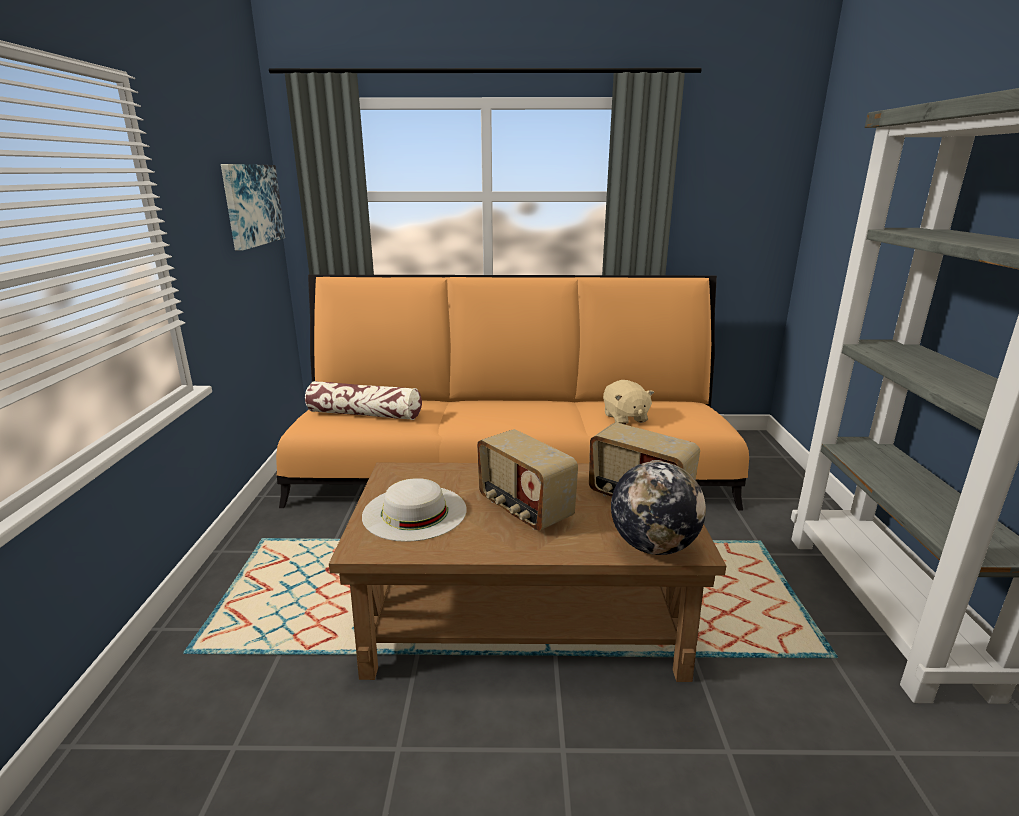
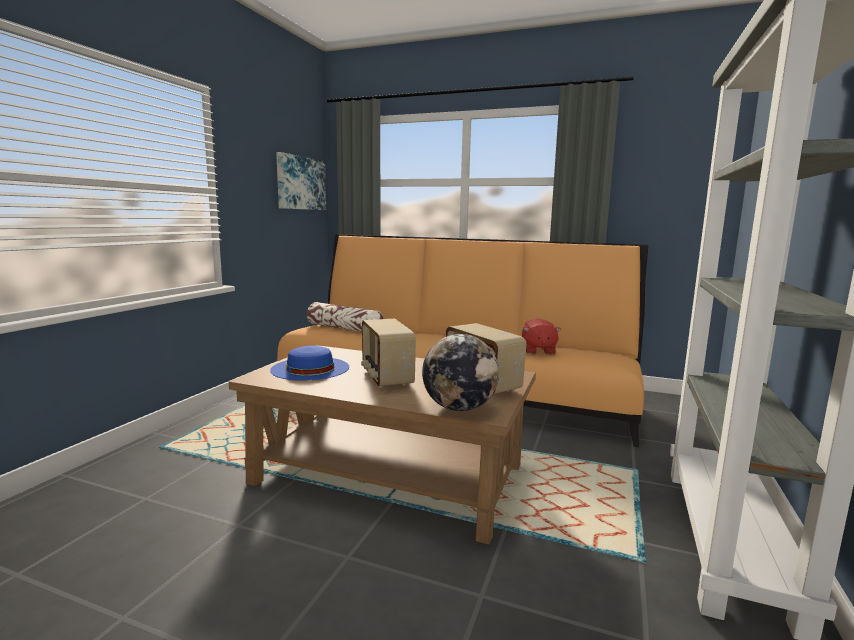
camera: 20 degrees right, 10 degrees down
(414, 512) = (310, 368): white hat -> blue hat
(625, 418) = (538, 351): beige plush toy -> red plush toy

